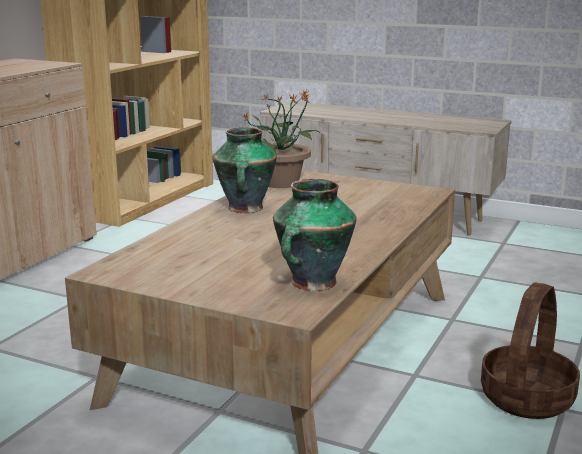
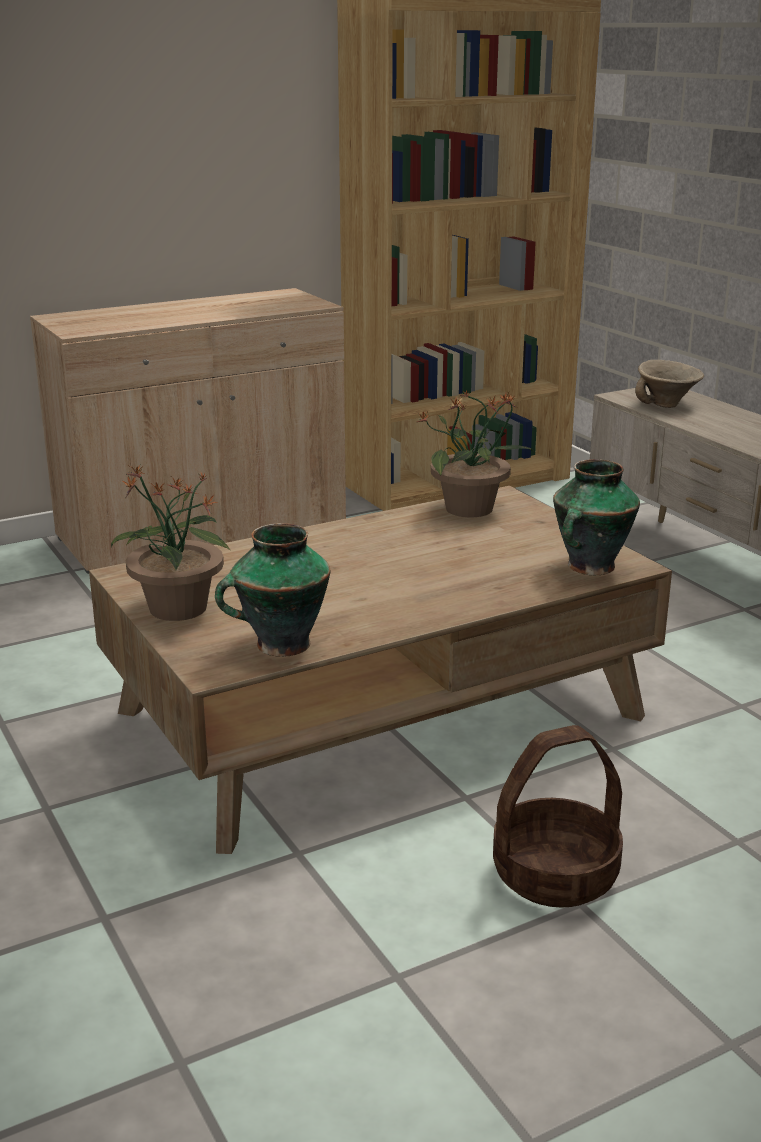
camera: 35 degrees right, 5 degrees up
(192, 283) = (178, 609): none -> potted plant
(245, 209) = (371, 534): vase -> vase (589, 567)
(313, 110) = (668, 405): none -> beige bowl

